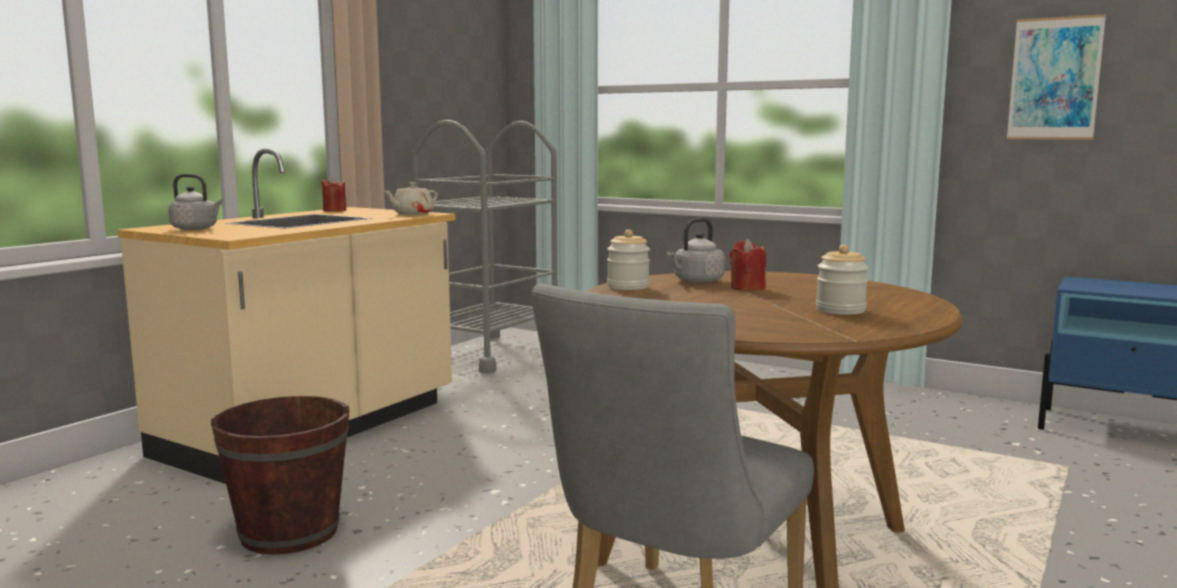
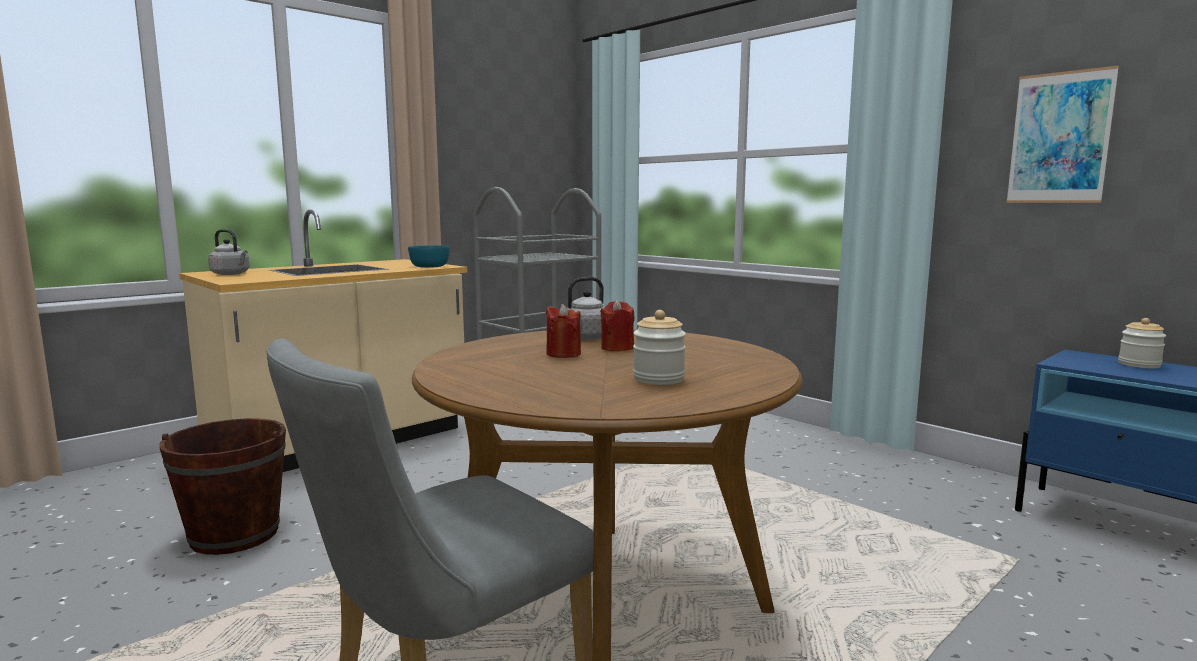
camera: 15 degrees right, 0 degrees up
(334, 210) = (381, 262): red candle -> red candle (563, 354)
(412, 214) = (429, 266): beige teapot -> turquoise bowl
(628, 286) = (508, 340): jar -> jar (1139, 365)

